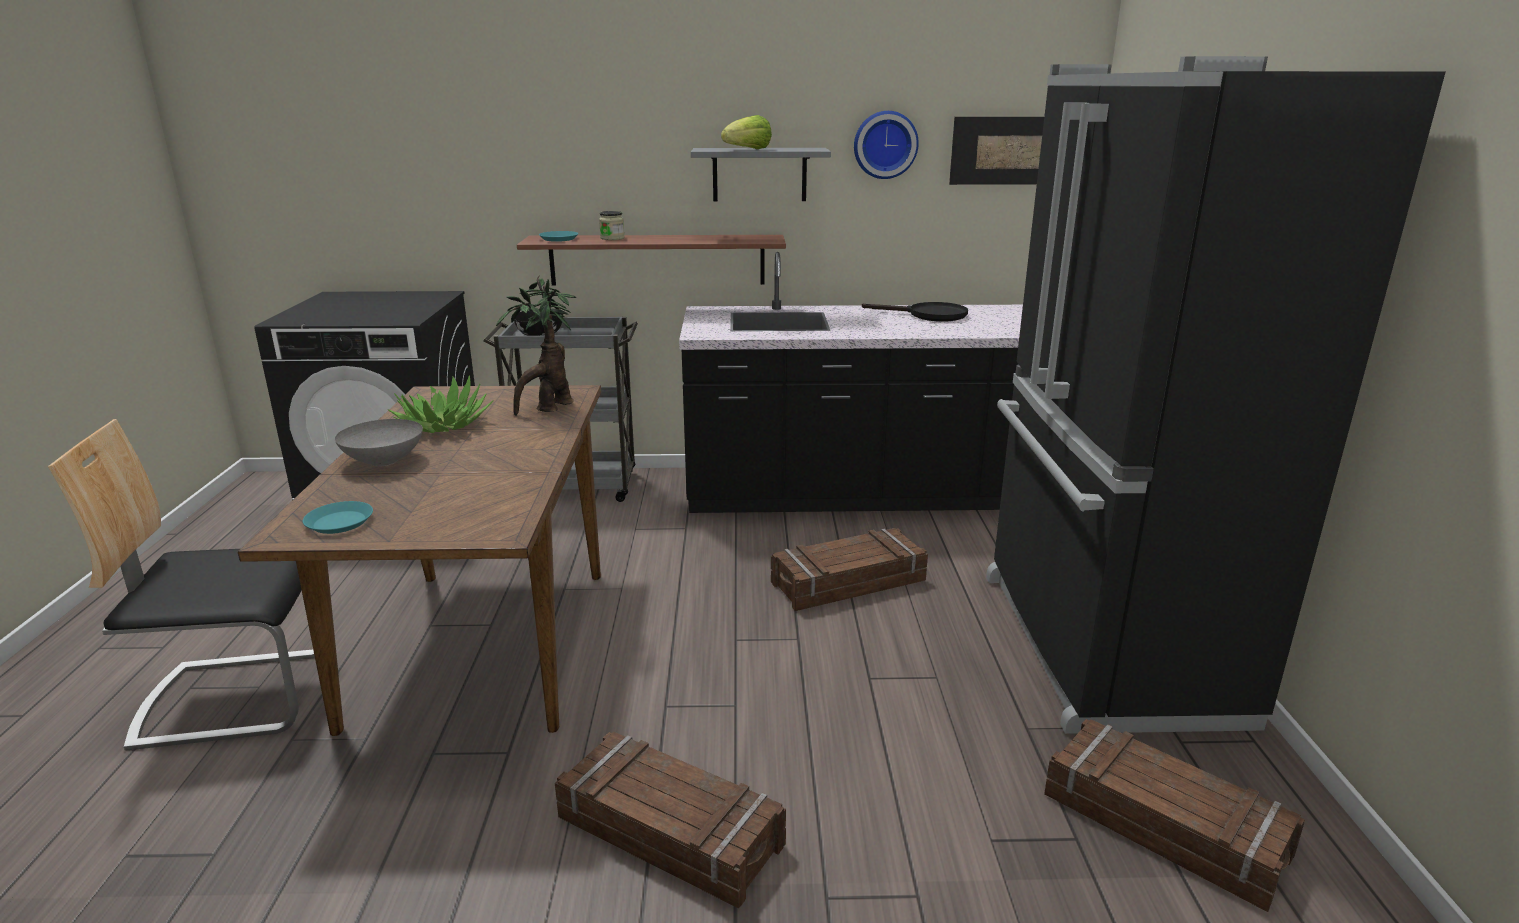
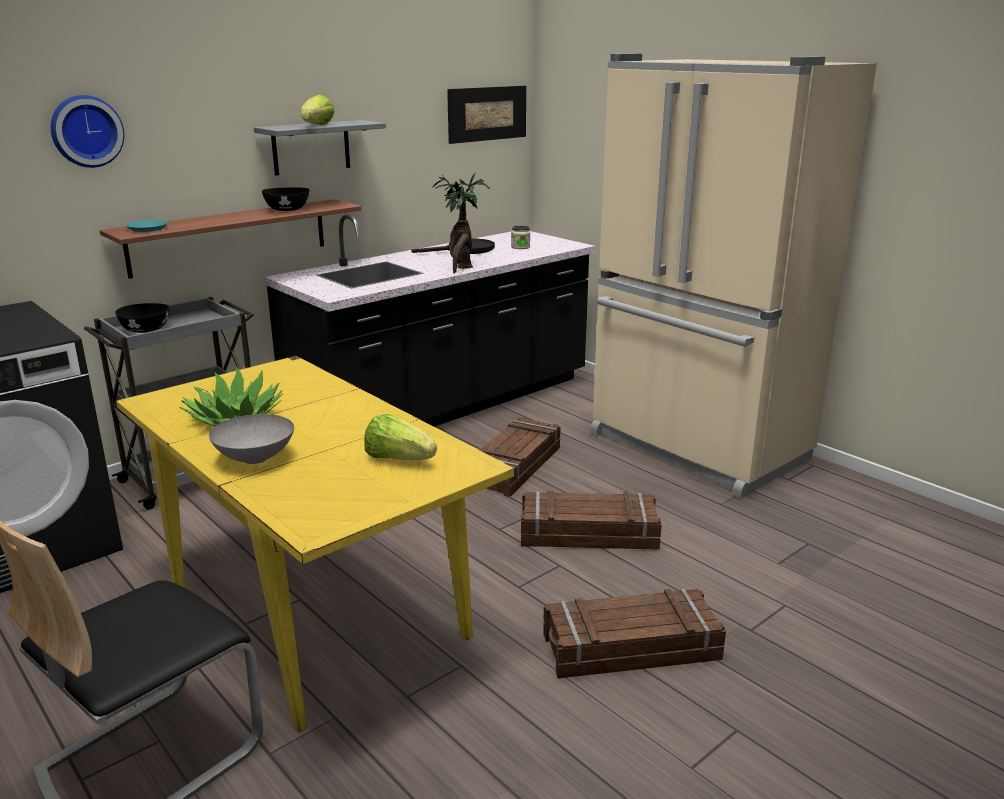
camera: 40 degrees left, 0 degrees up
(340, 522) = (336, 506): turquoise plate -> none
(464, 501) = (398, 459): none -> lettuce
(484, 642) = (316, 612): brown dining table -> yellow dining table
(549, 408) = (298, 382): potted plant -> potted plant (461, 267)
(612, 238) = (198, 221): jar -> jar (520, 247)
(708, 238) = (287, 210): none -> black bowl
(885, 144) = (403, 114): wall clock -> wall clock (86, 131)
(1102, 646) = (696, 448): black fridge -> beige fridge
(1163, 826) = (830, 520): crate -> crate (588, 534)

